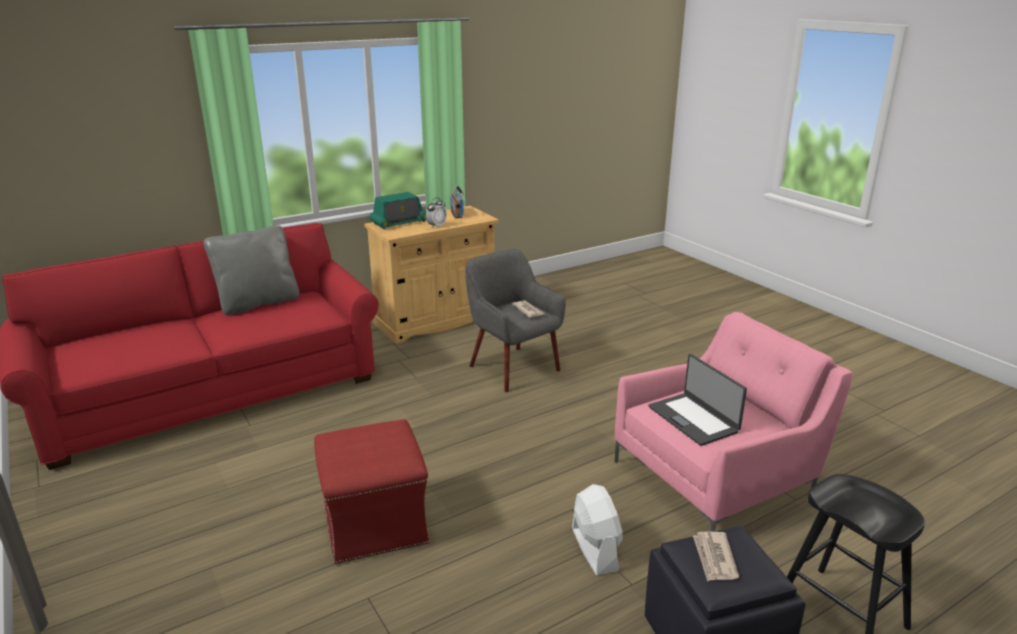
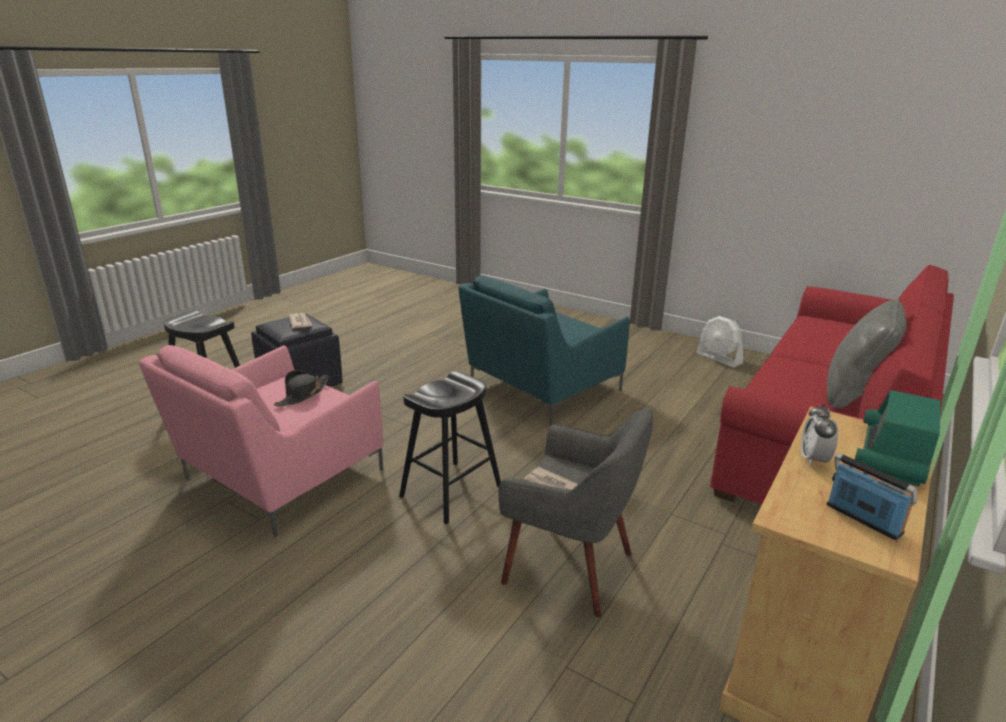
camera: 155 degrees right, 0 degrees up
(375, 524) = (540, 388): red ottoman -> turquoise armchair
(562, 428) = (451, 491): none -> black stool
(594, 548) = (382, 407): white fan -> white fan (719, 358)
(693, 419) = (303, 395): laptop -> black hat

